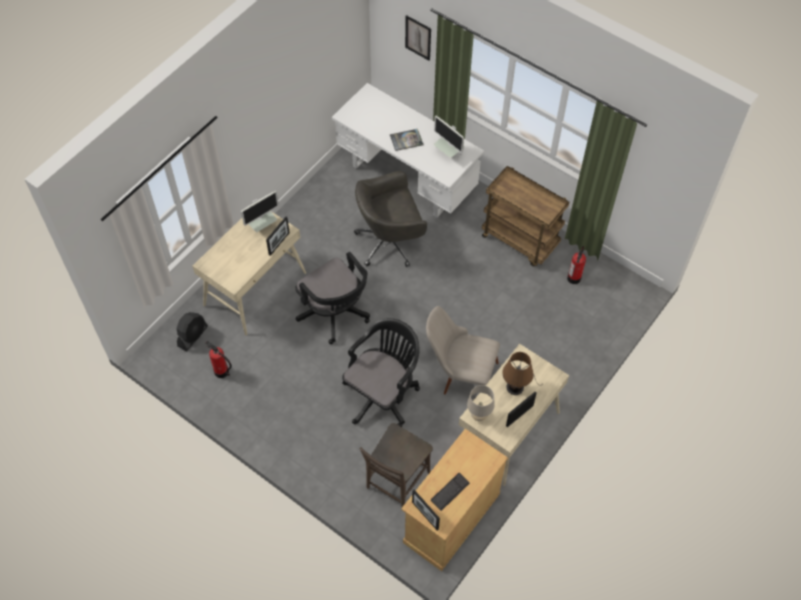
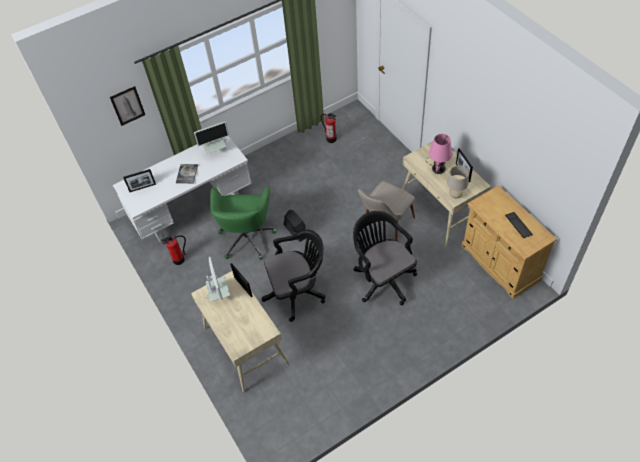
camera: 65 degrees left, 5 degrees down
(193, 336) = (272, 408): black fan -> black fan (295, 231)
(221, 372) = (318, 392): fire extinguisher -> fire extinguisher (179, 260)
(390, 242) = (247, 237): grey office chair -> green office chair
(396, 482) = (461, 290): brown chair -> none
(425, 515) = (534, 245): picture frame -> picture frame (142, 187)
(516, 386) = (438, 167): brown table lamp -> pink table lamp
(520, 240) = (285, 158): brown cart -> none

